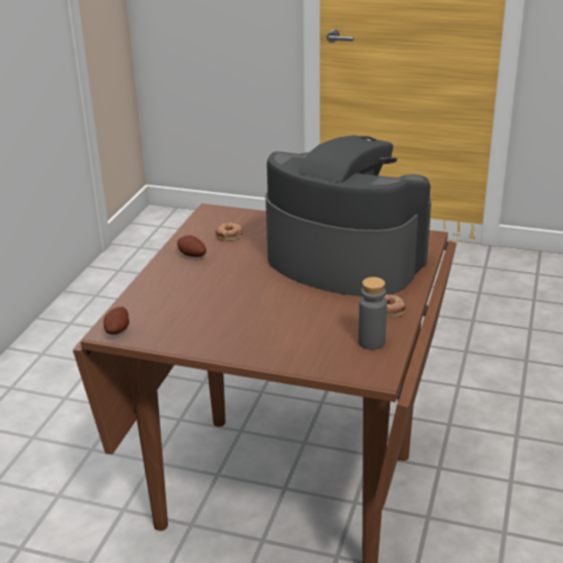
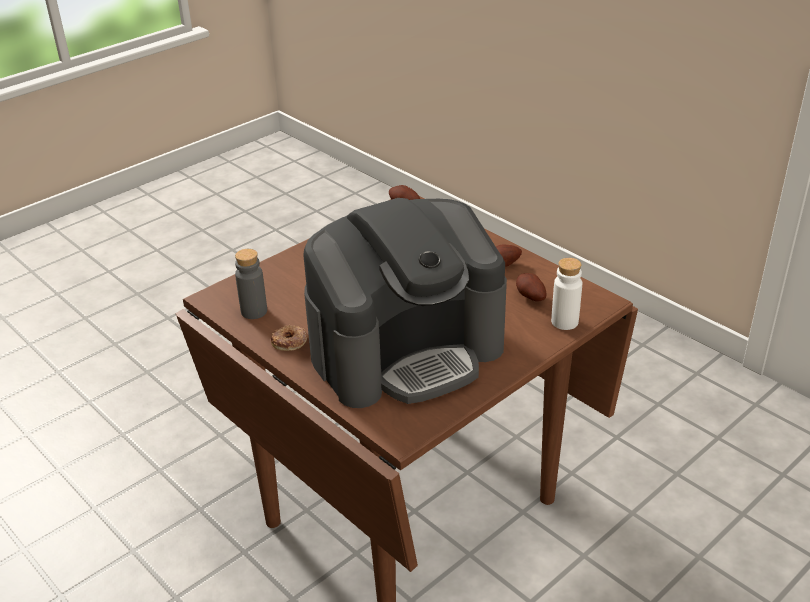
camera: 120 degrees right, 5 degrees up
(229, 235) = (530, 297): donut -> potato
(249, 217) = (564, 322): none -> white bottle

